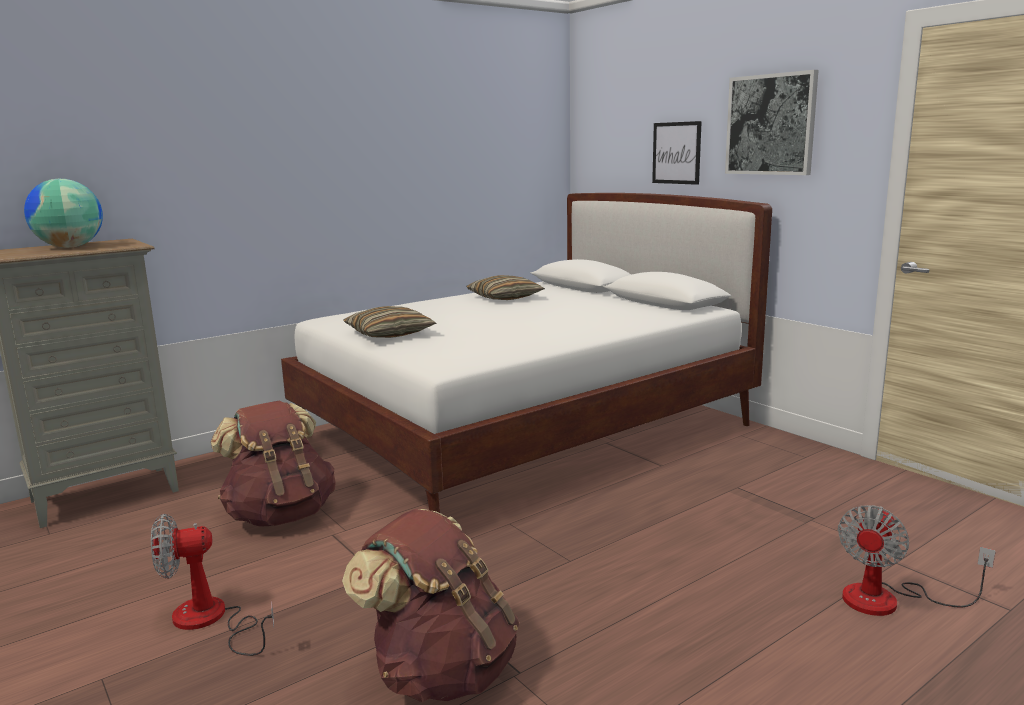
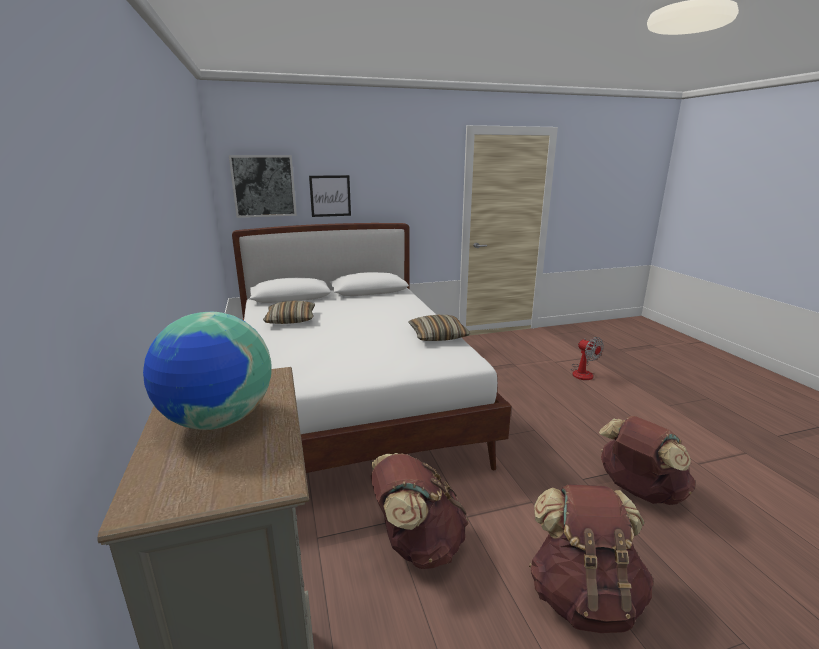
camera: 70 degrees left, 5 degrees up
(210, 621) = (583, 596): fan -> brown backpack
(389, 334) = (360, 367): pillow -> pillow (438, 336)
(771, 124) = (398, 178): picture -> picture (263, 186)

